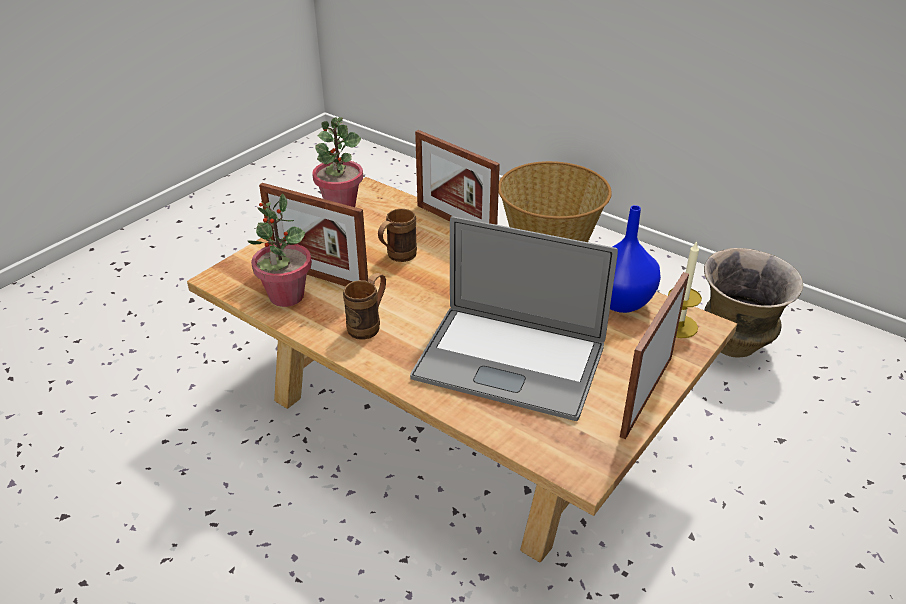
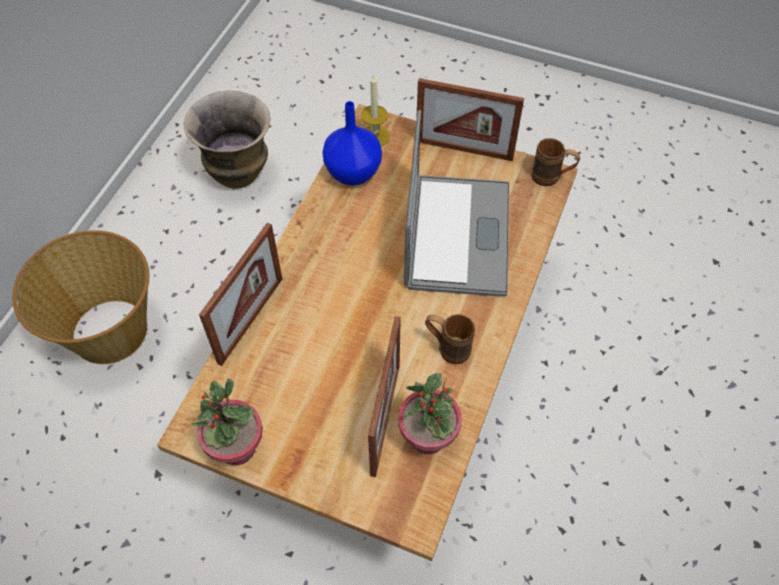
camera: 105 degrees left, 20 degrees up
(397, 257) = (331, 357): brown mug -> brown mug (551, 178)

